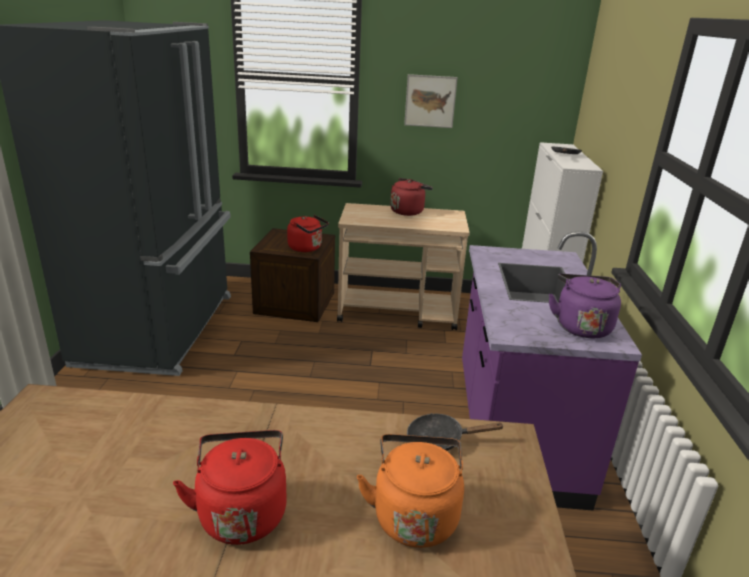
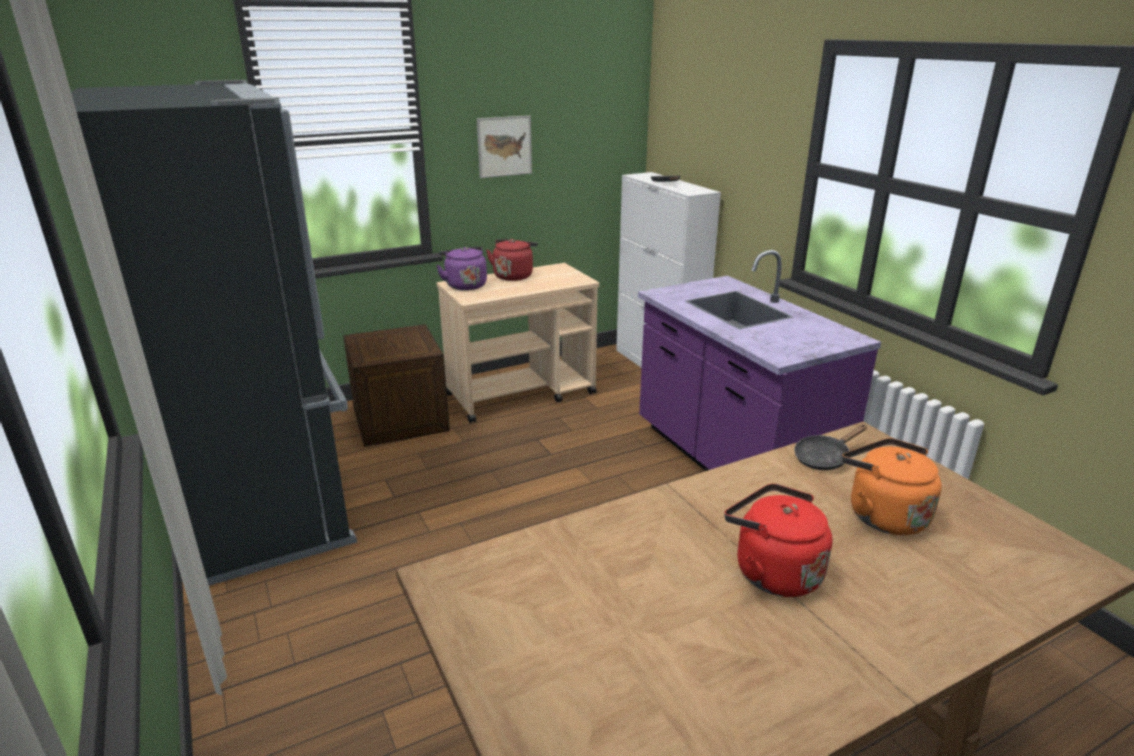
camera: 30 degrees left, 0 degrees up
(307, 248) = (415, 346): red kettle -> none
(581, 326) = (817, 334): purple kettle -> purple kettle (465, 285)

